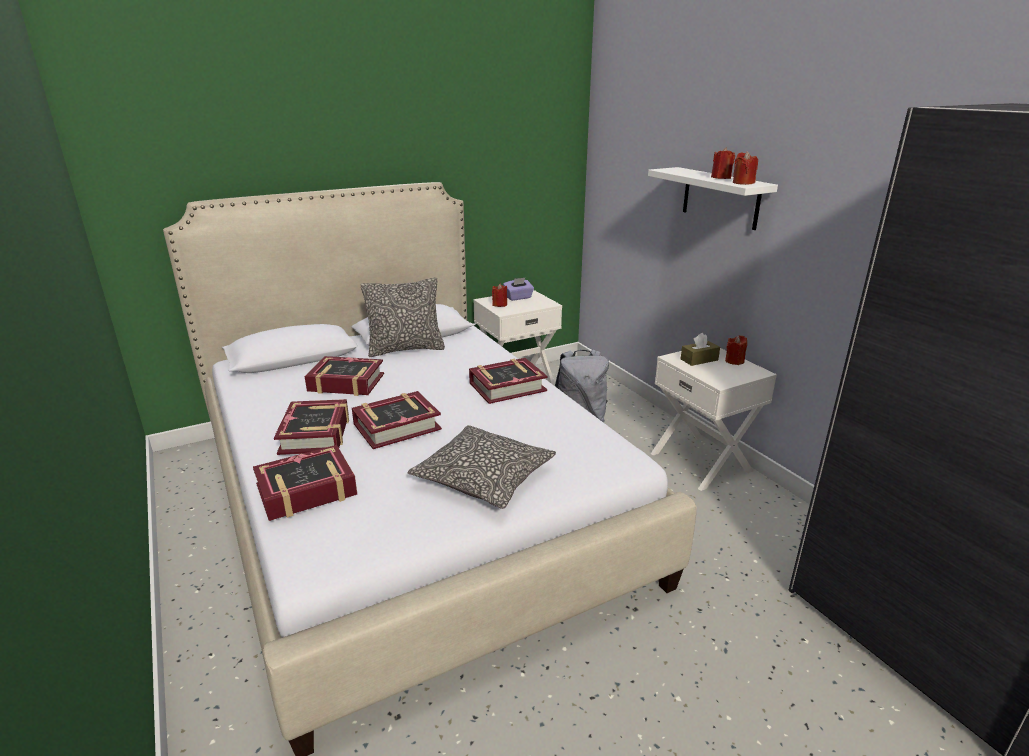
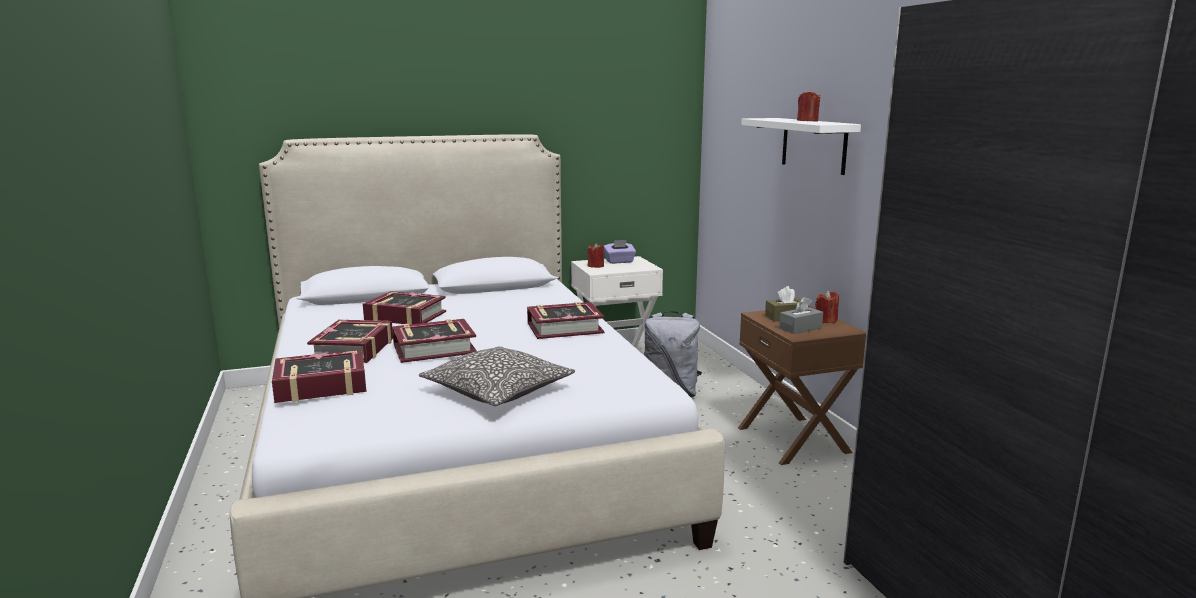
camera: 10 degrees right, 10 degrees down
(406, 349) = (479, 295): pillow -> none
(701, 461) = (794, 439): white nightstand -> brown nightstand
(718, 373) = (800, 328): none -> grey tissue box
(743, 183) = (824, 123): red candle -> none

